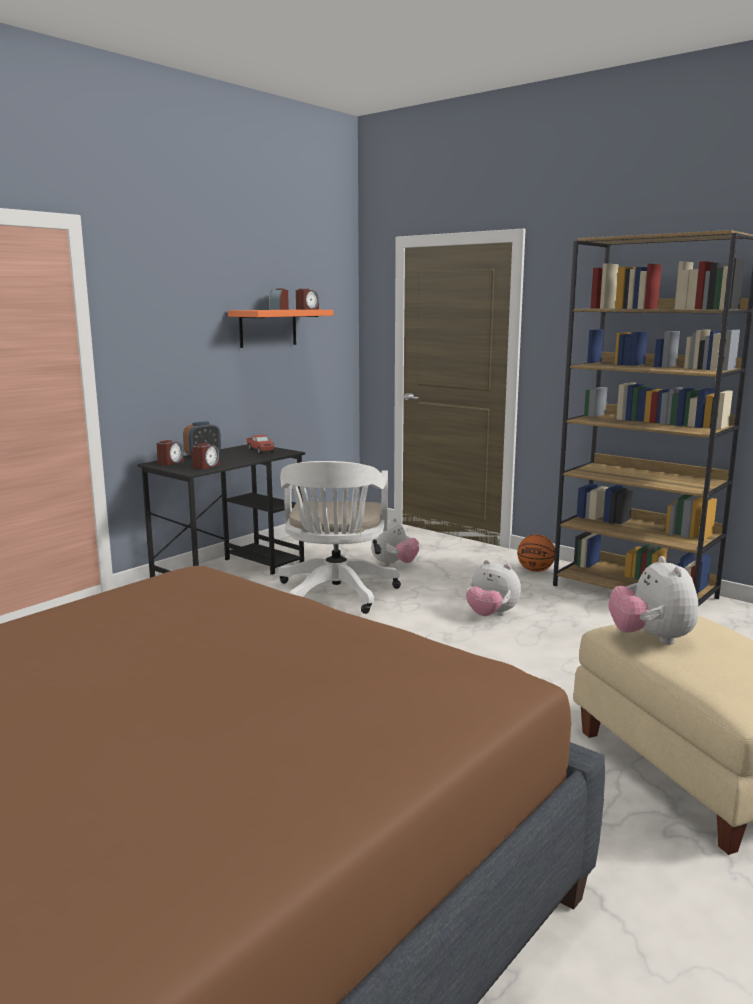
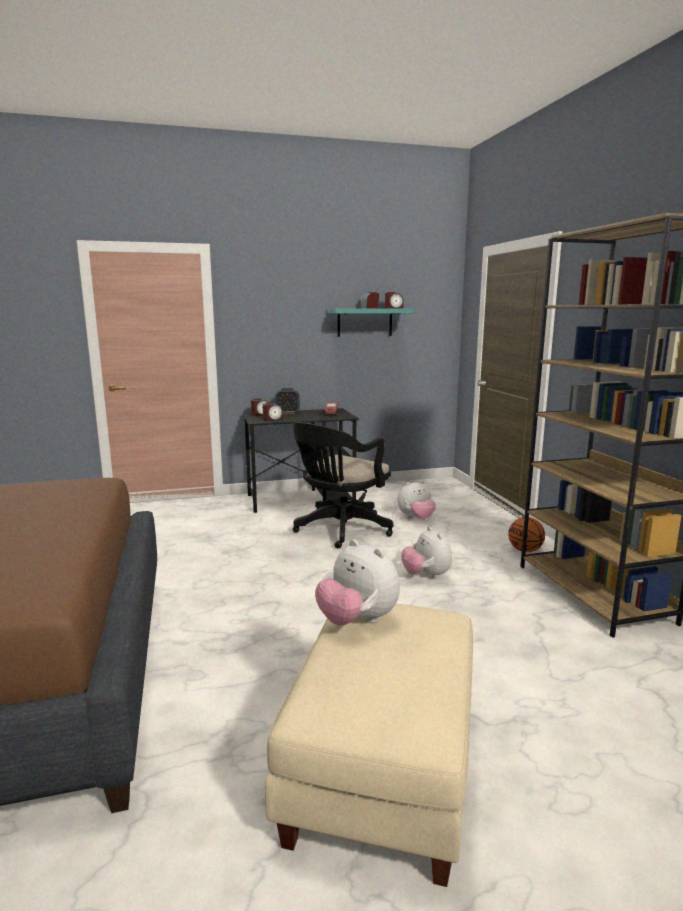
camera: 35 degrees right, 0 degrees up
(268, 328) = (364, 322): orange shelf -> turquoise shelf
(335, 595) = (340, 530): white office chair -> black office chair
(651, 638) = (357, 621): plush toy -> plush toy turned 75 degrees counterclockwise

